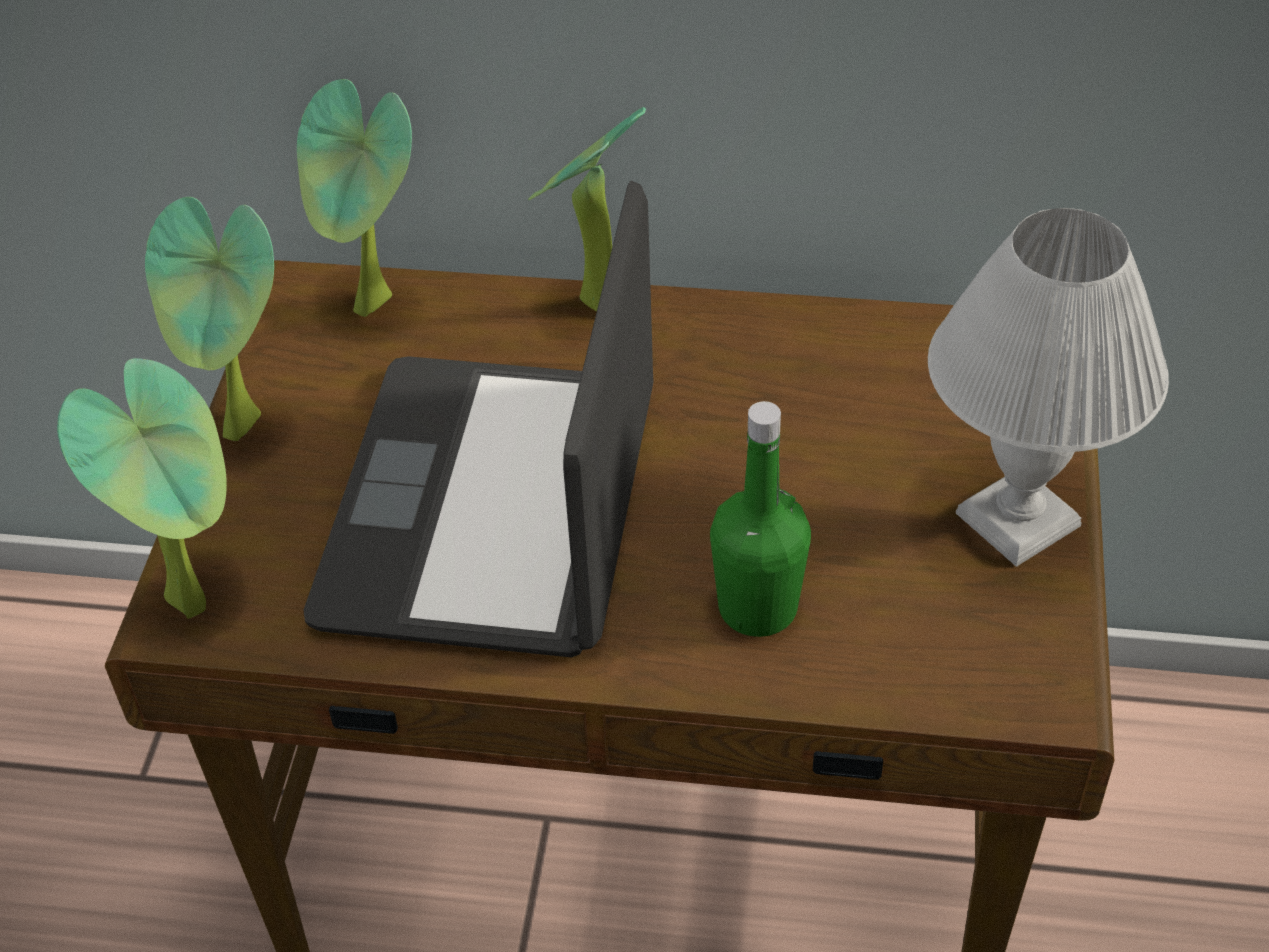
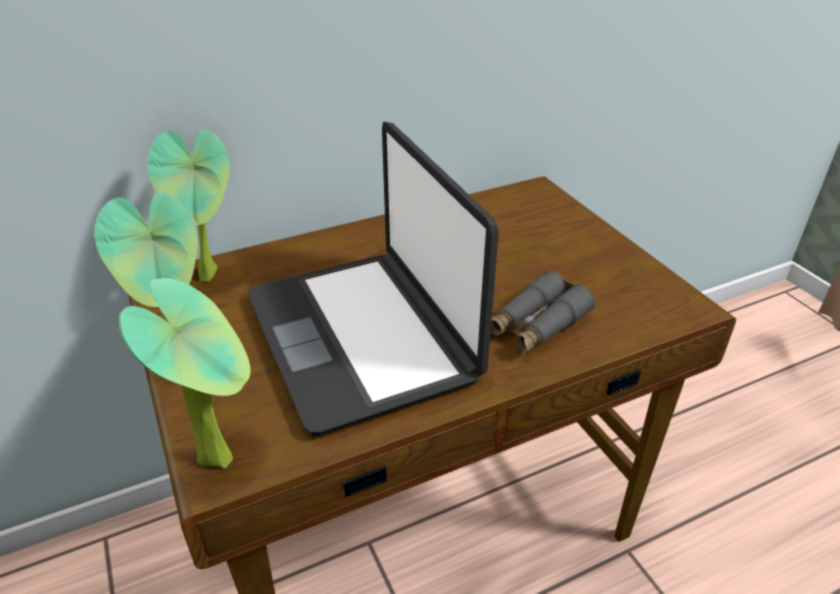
camera: 35 degrees left, 10 degrees down
(590, 306) = (329, 239): potted plant -> none
(757, 608) = (536, 325): green bottle -> grey binoculars
(1021, 520) = (604, 249): white table lamp -> none

